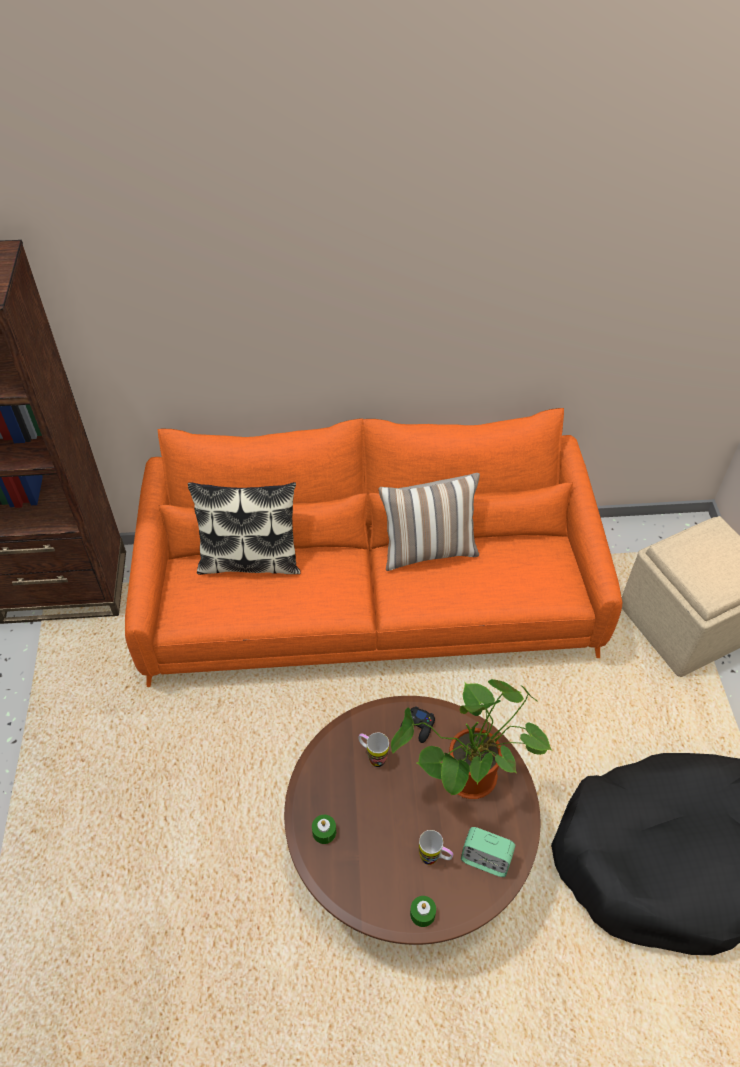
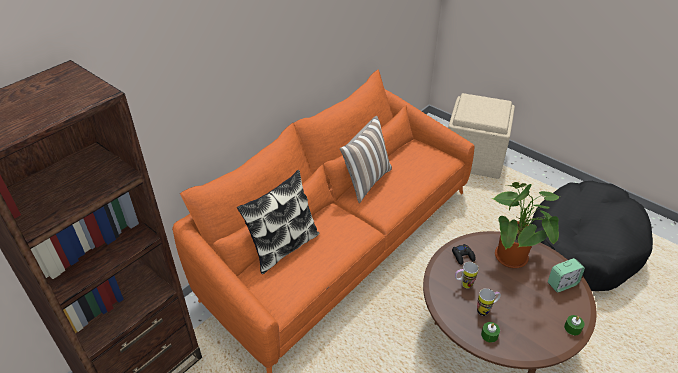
camera: 45 degrees left, 10 degrees down
(434, 859) = (545, 302): mug -> mug (486, 310)

